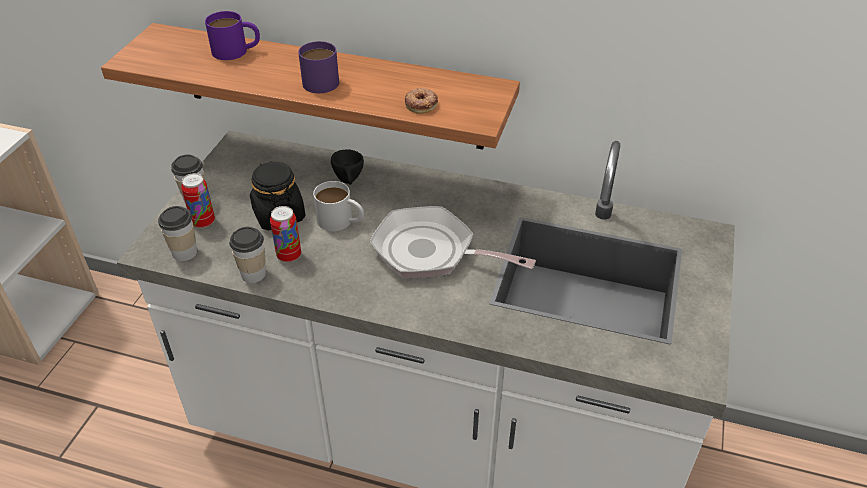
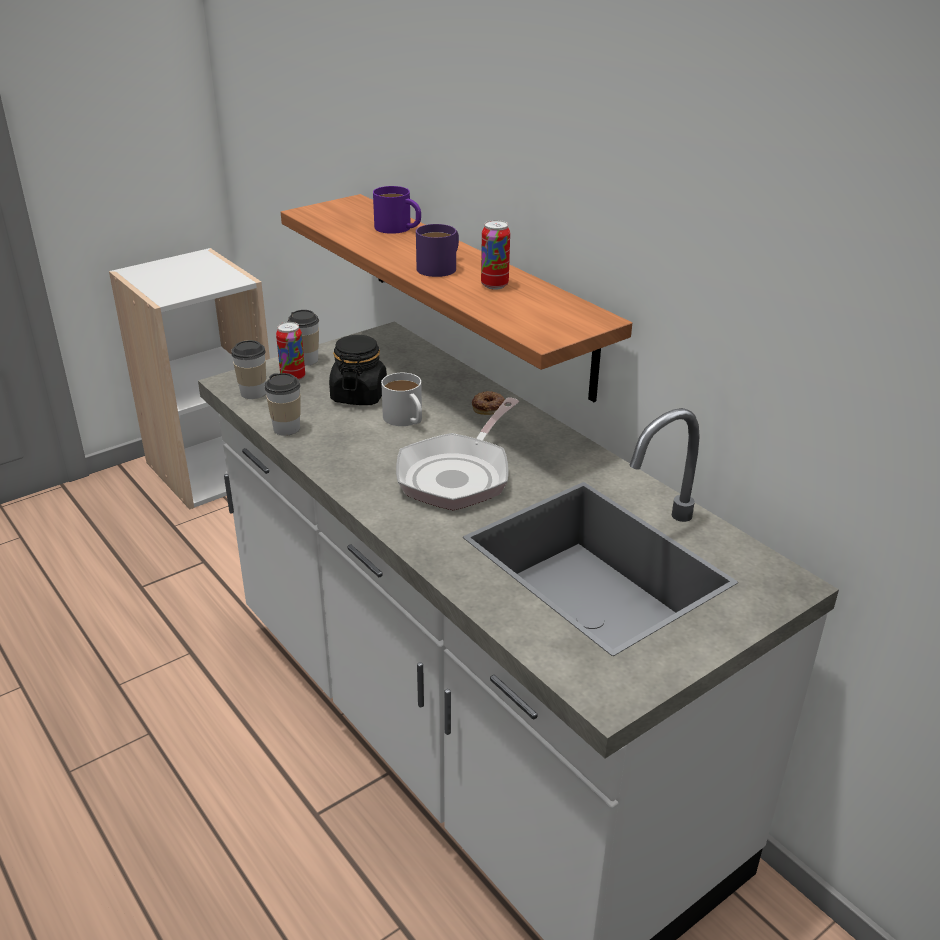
camera: 35 degrees right, 10 degrees down
(289, 256) = (330, 427): can -> can (494, 285)
(349, 181) = (451, 394): black cup -> none
(421, 104) = (505, 309): donut -> donut (489, 407)
(431, 252) = (458, 475): frying pan -> frying pan turned 120 degrees counterclockwise

